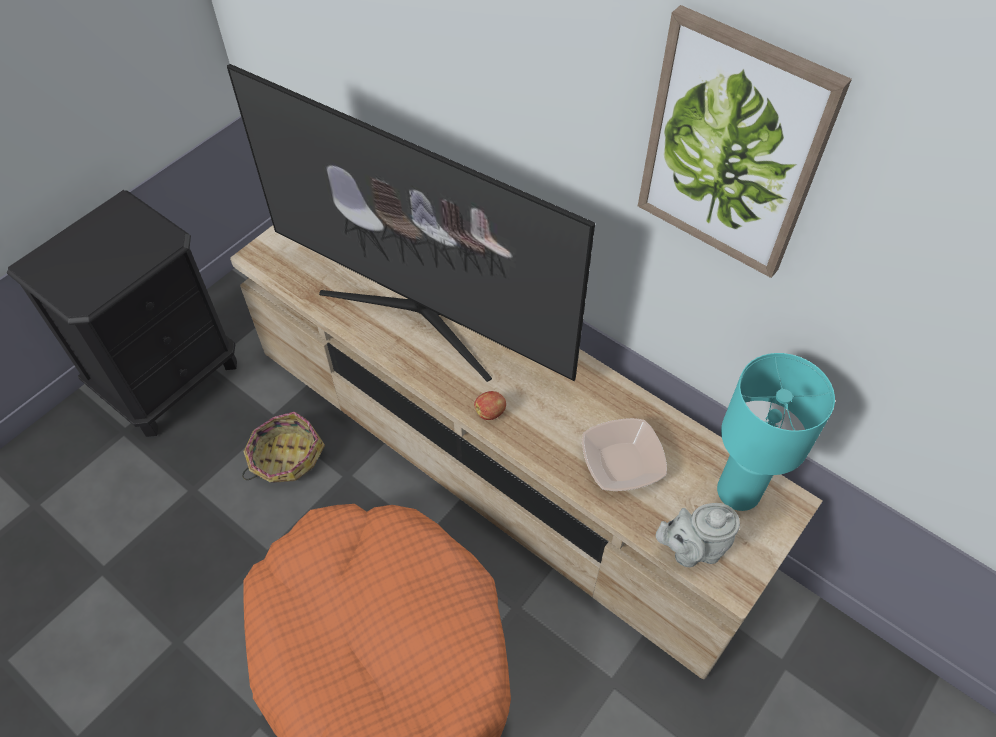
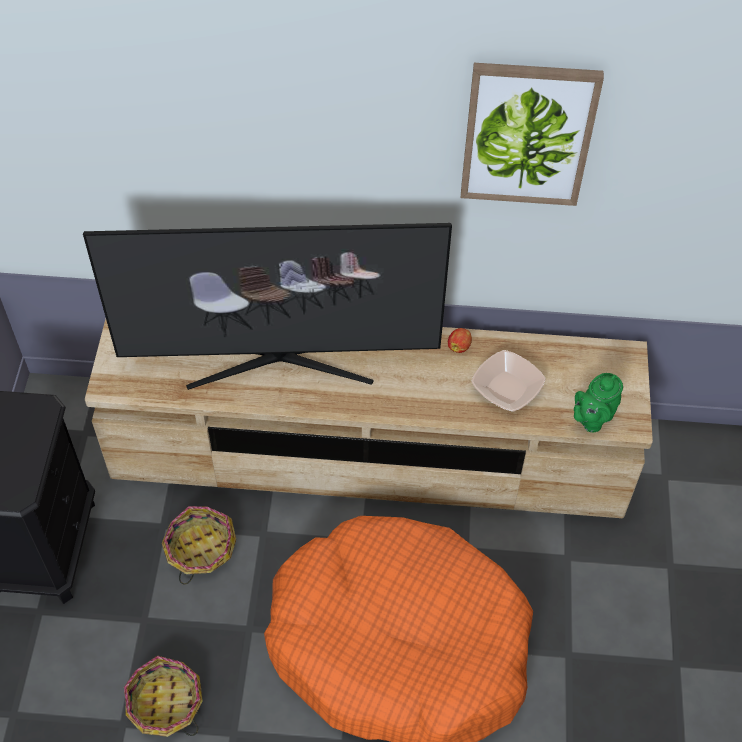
camera: 35 degrees left, 0 degrees up
(148, 576) = (165, 704): none -> basket
(490, 412) = (392, 404): apple -> apple (459, 346)
(692, 549) = (592, 418): grey teapot -> green teapot
(739, 493) = (594, 365): turquoise table lamp -> none

